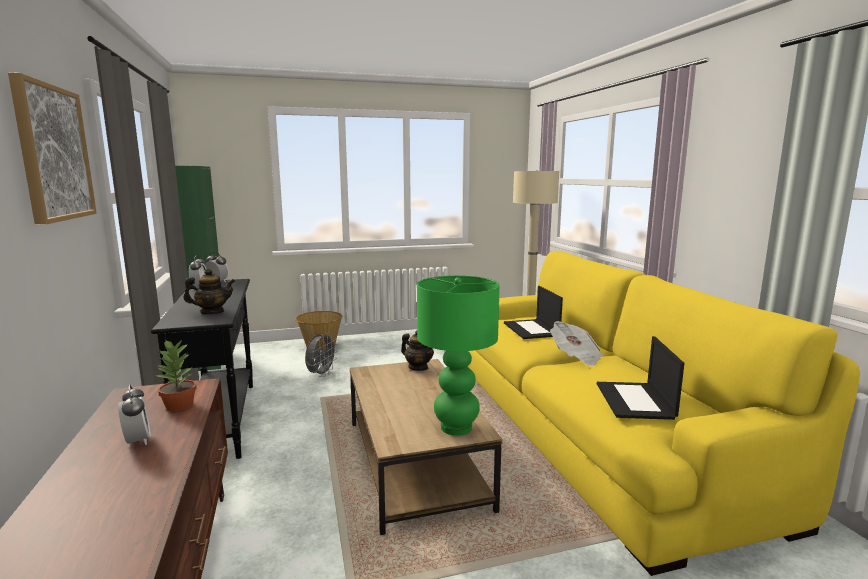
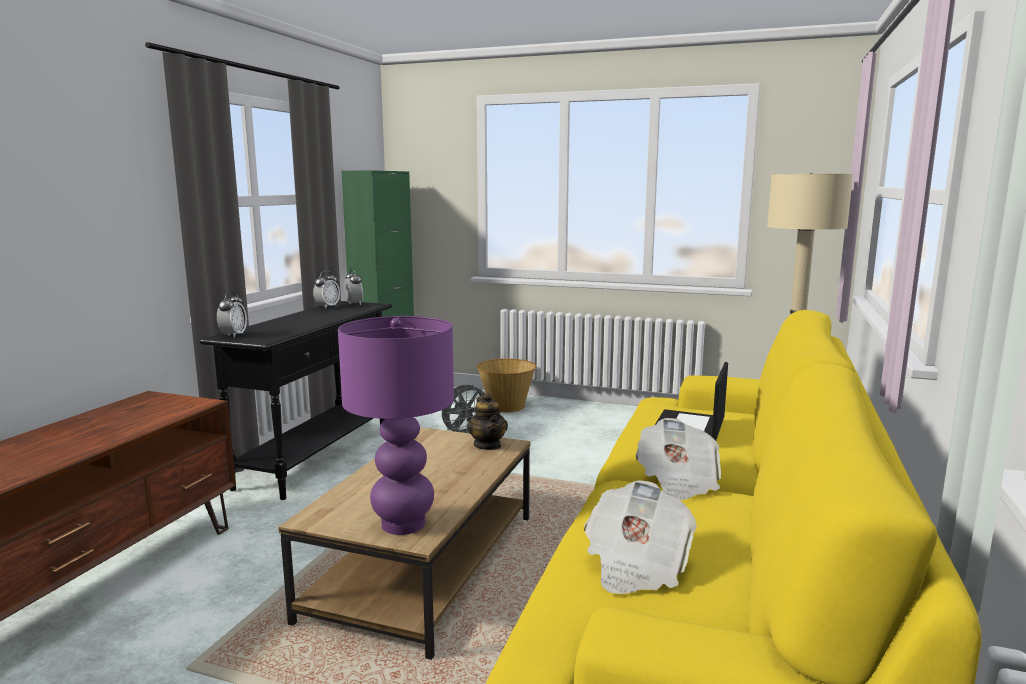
camera: 35 degrees right, 0 degrees up
(53, 153) = (90, 158): picture -> none
(137, 441) = (76, 437): alarm clock -> alarm clock (233, 335)
(179, 406) = (154, 417): potted plant -> none
(212, 312) = (276, 332): teapot -> none
(457, 427) = (404, 524): green table lamp -> purple table lamp
(635, 401) = (635, 565): laptop -> newspaper

